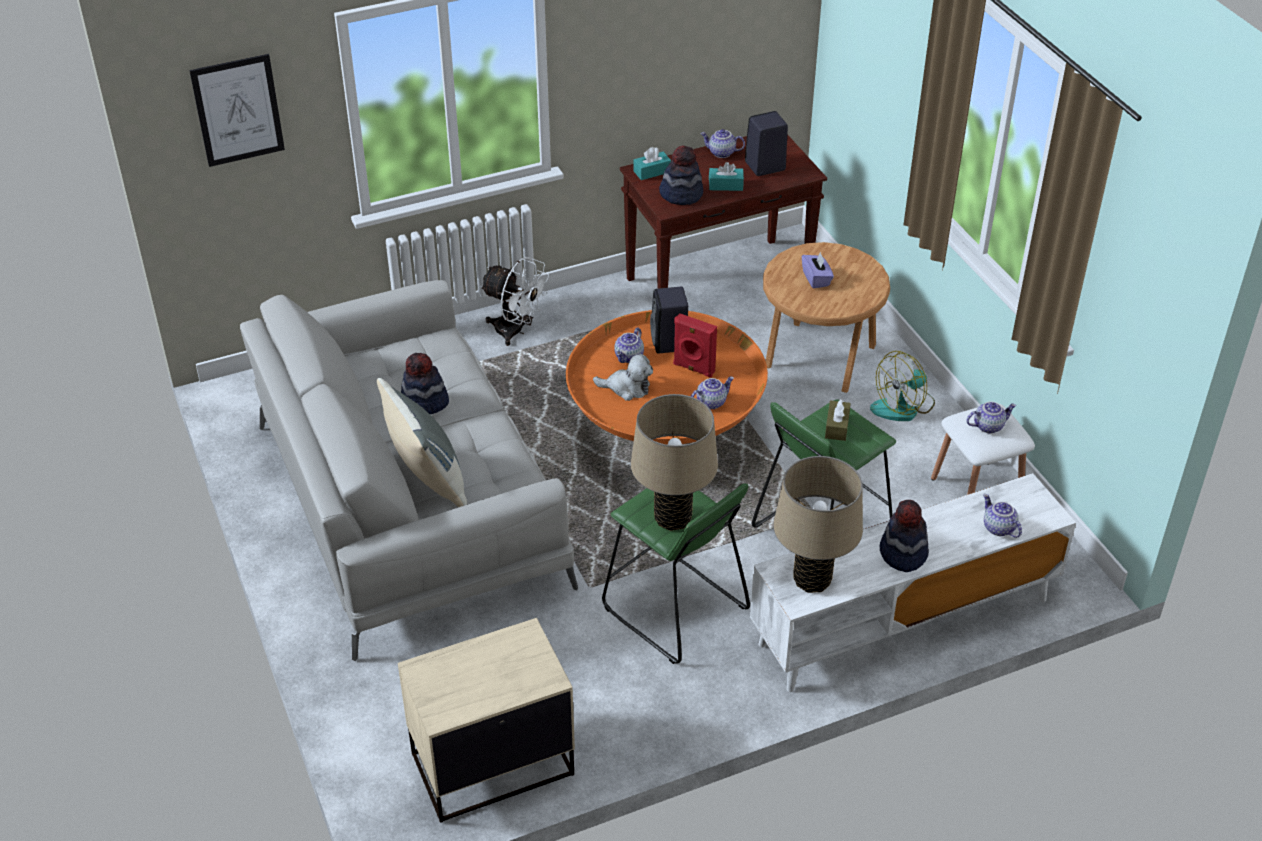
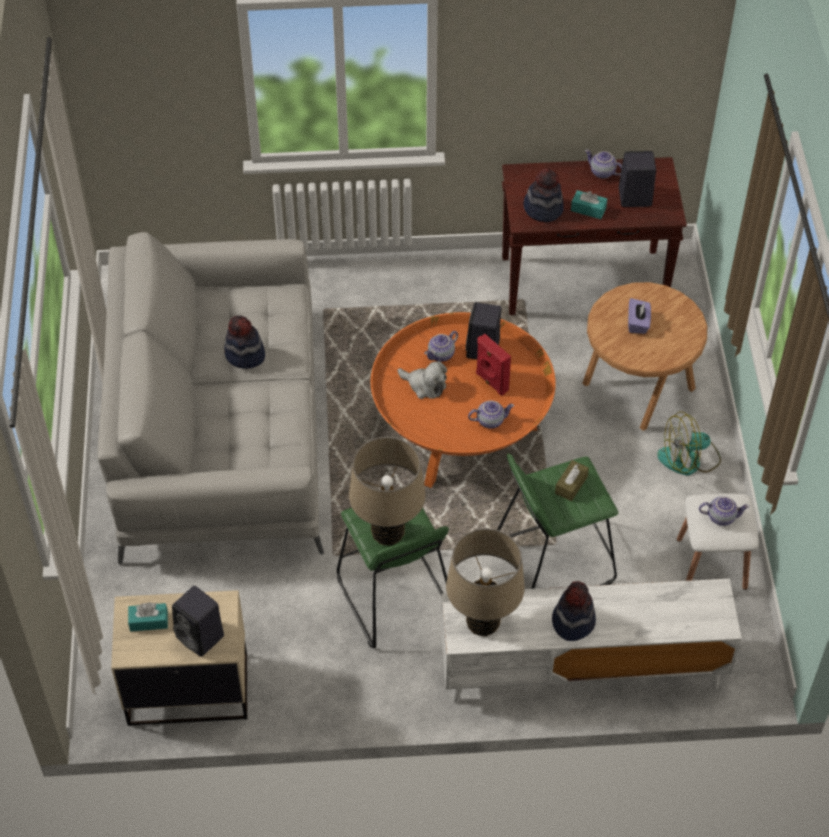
camera: 20 degrees right, 10 degrees up
(238, 110) = (143, 64): picture -> none
(425, 479) = (214, 430): grey pillow -> none
(516, 331) = (381, 286): white fan -> none
(519, 675) = (201, 637): none -> black speaker
(652, 172) = (528, 177): turquoise tissue box -> turquoise tissue box (149, 621)
(998, 528) = (668, 623): teapot -> none

